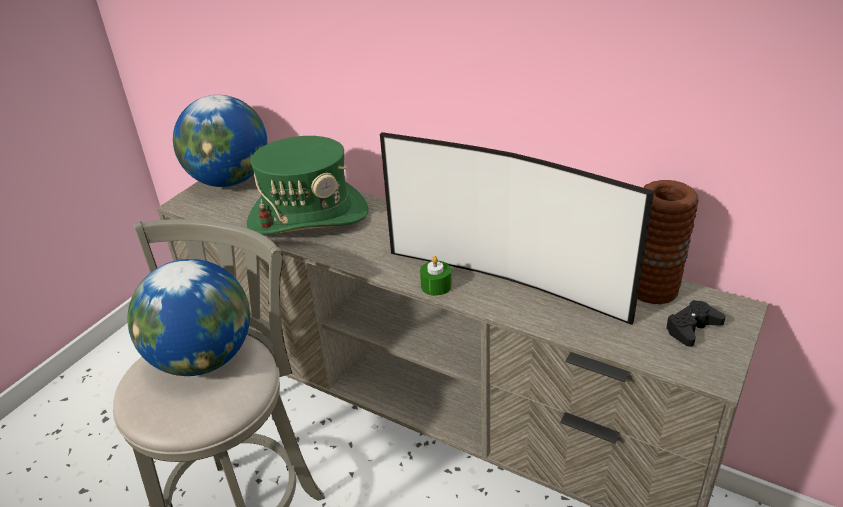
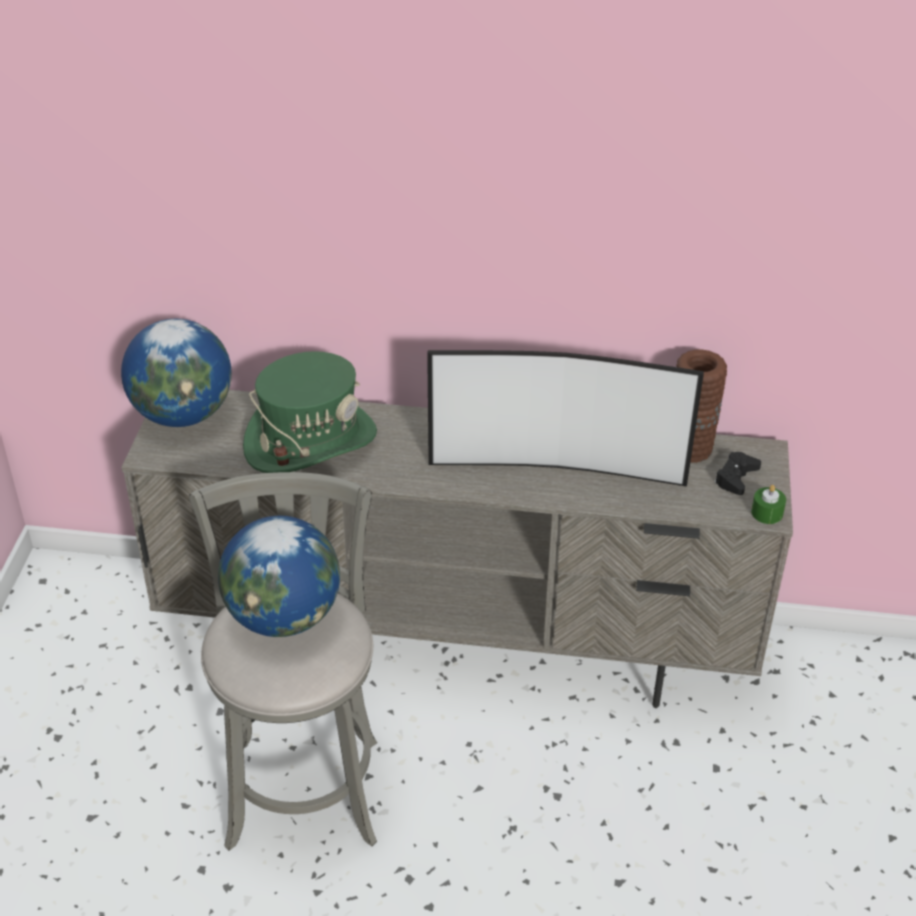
camera: 25 degrees left, 5 degrees up
(436, 286) = (494, 488): green candle -> green candle (767, 513)

